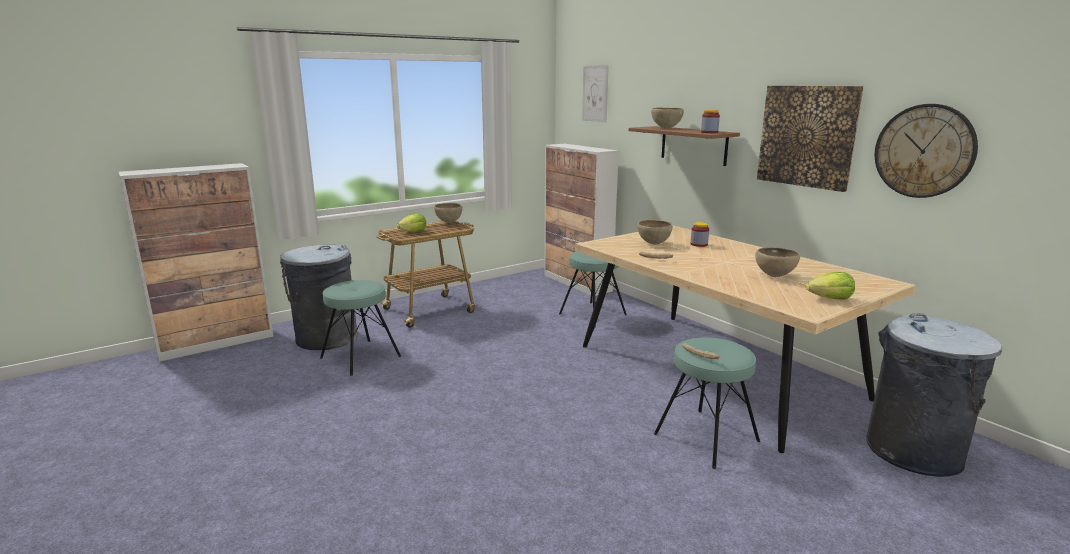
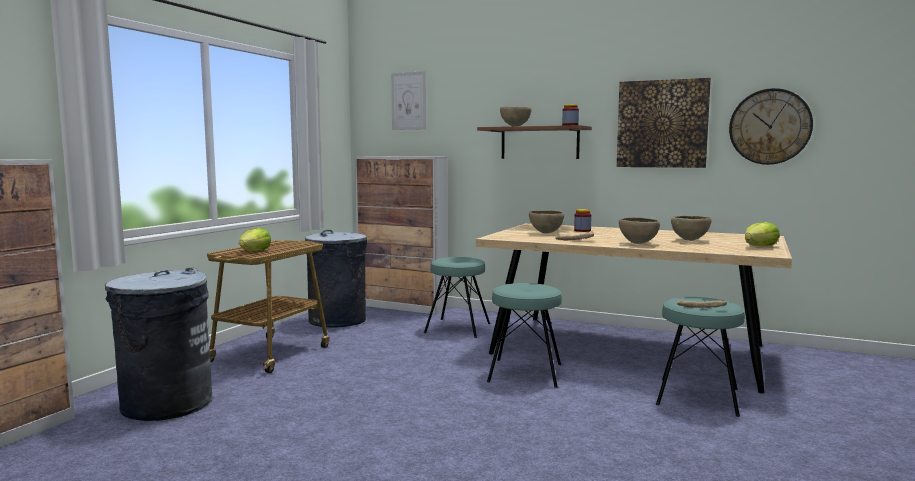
camera: 30 degrees left, 10 degrees down
(360, 357) = (248, 412): turquoise stool -> turquoise stool (525, 373)
(448, 222) = (280, 241): brown bowl -> brown bowl (638, 243)
(913, 452) = (833, 371): grey trash can -> grey trash can (337, 321)

